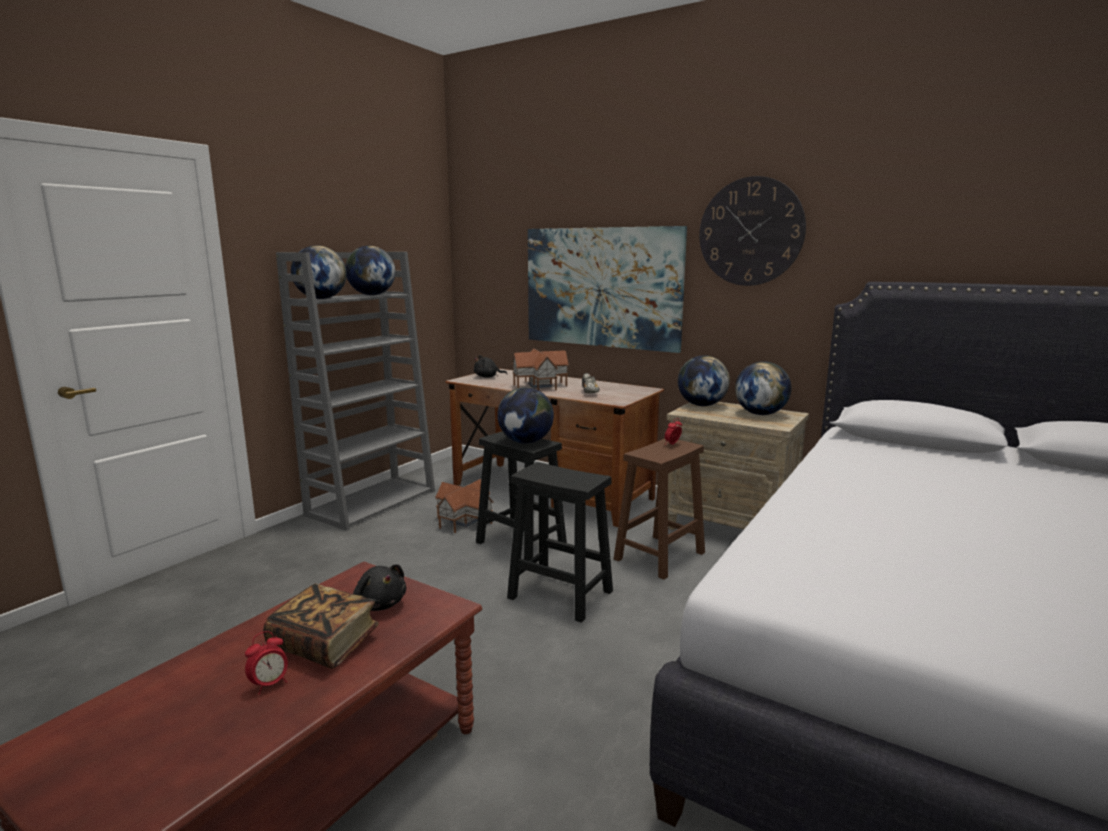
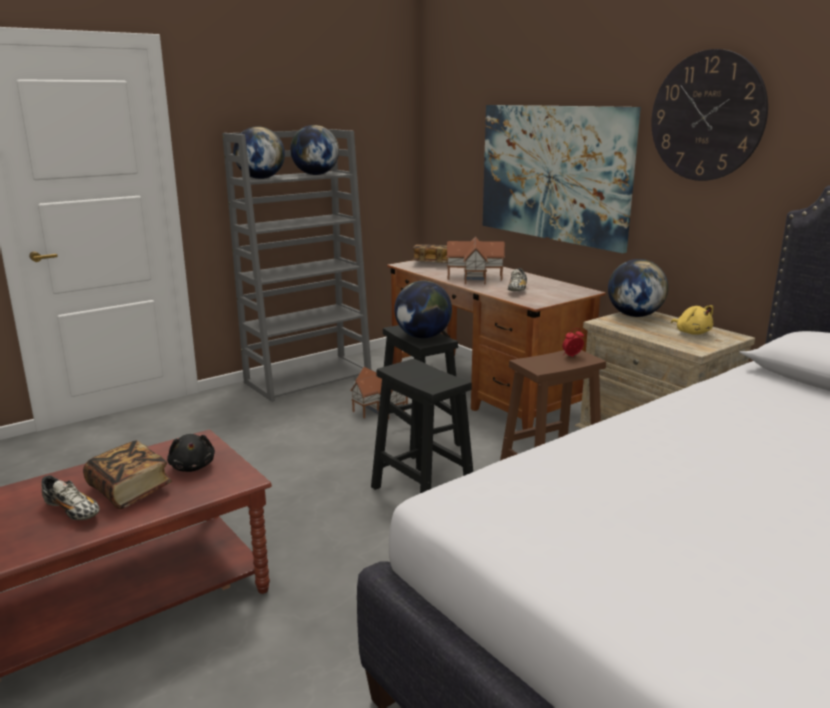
camera: 20 degrees right, 5 degrees up
(270, 684) = (72, 512): alarm clock -> shoe
(487, 377) = (432, 263): black plush toy -> book
(760, 414) = (692, 332): globe -> yellow plush toy

